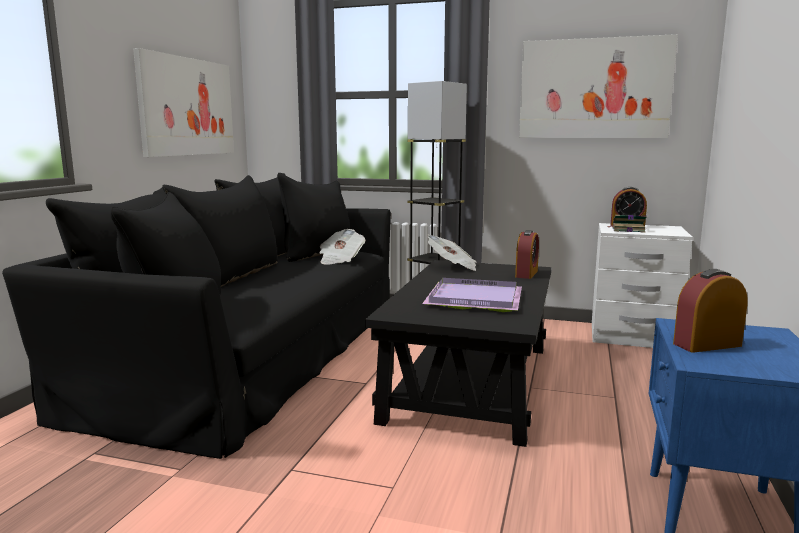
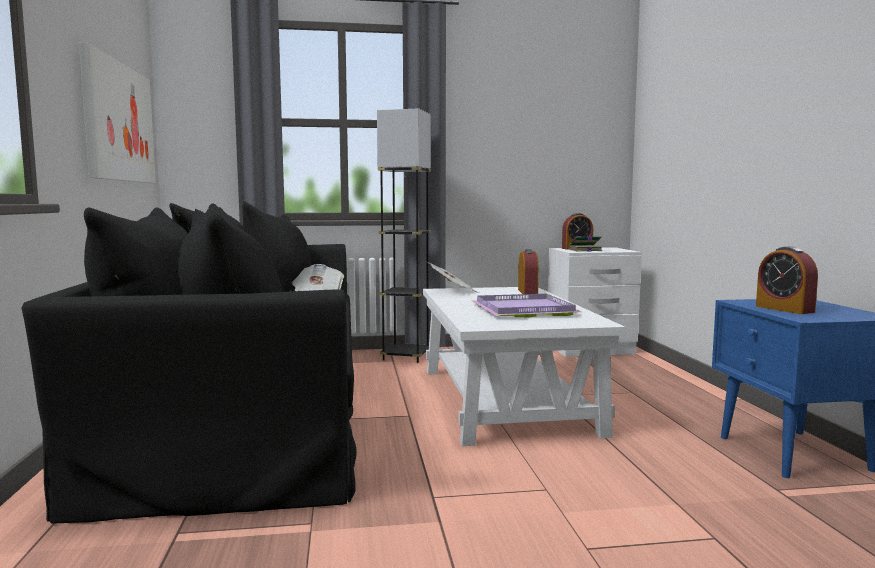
camera: 25 degrees left, 5 degrees down
(470, 381) = (503, 399): black coffee table -> white coffee table
(594, 89) = (538, 125): picture -> none
(707, 345) = (784, 309): alarm clock -> alarm clock turned 75 degrees counterclockwise

